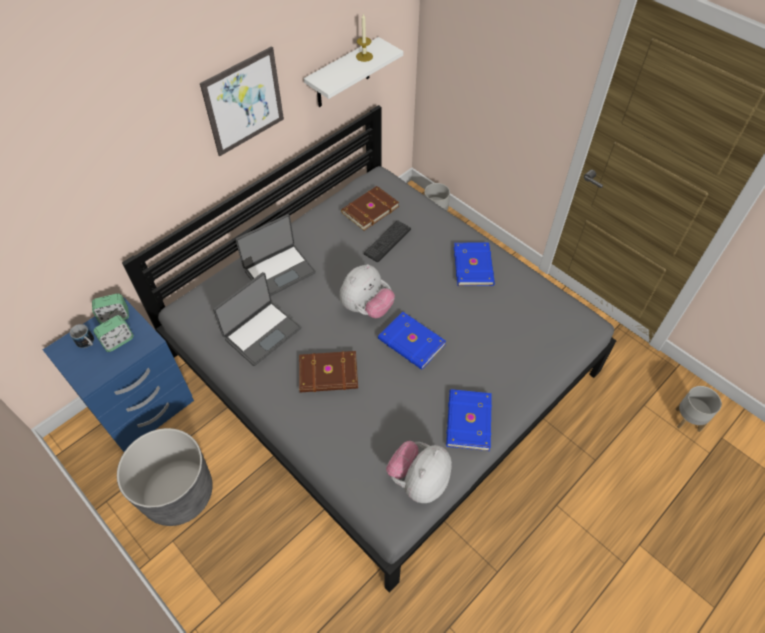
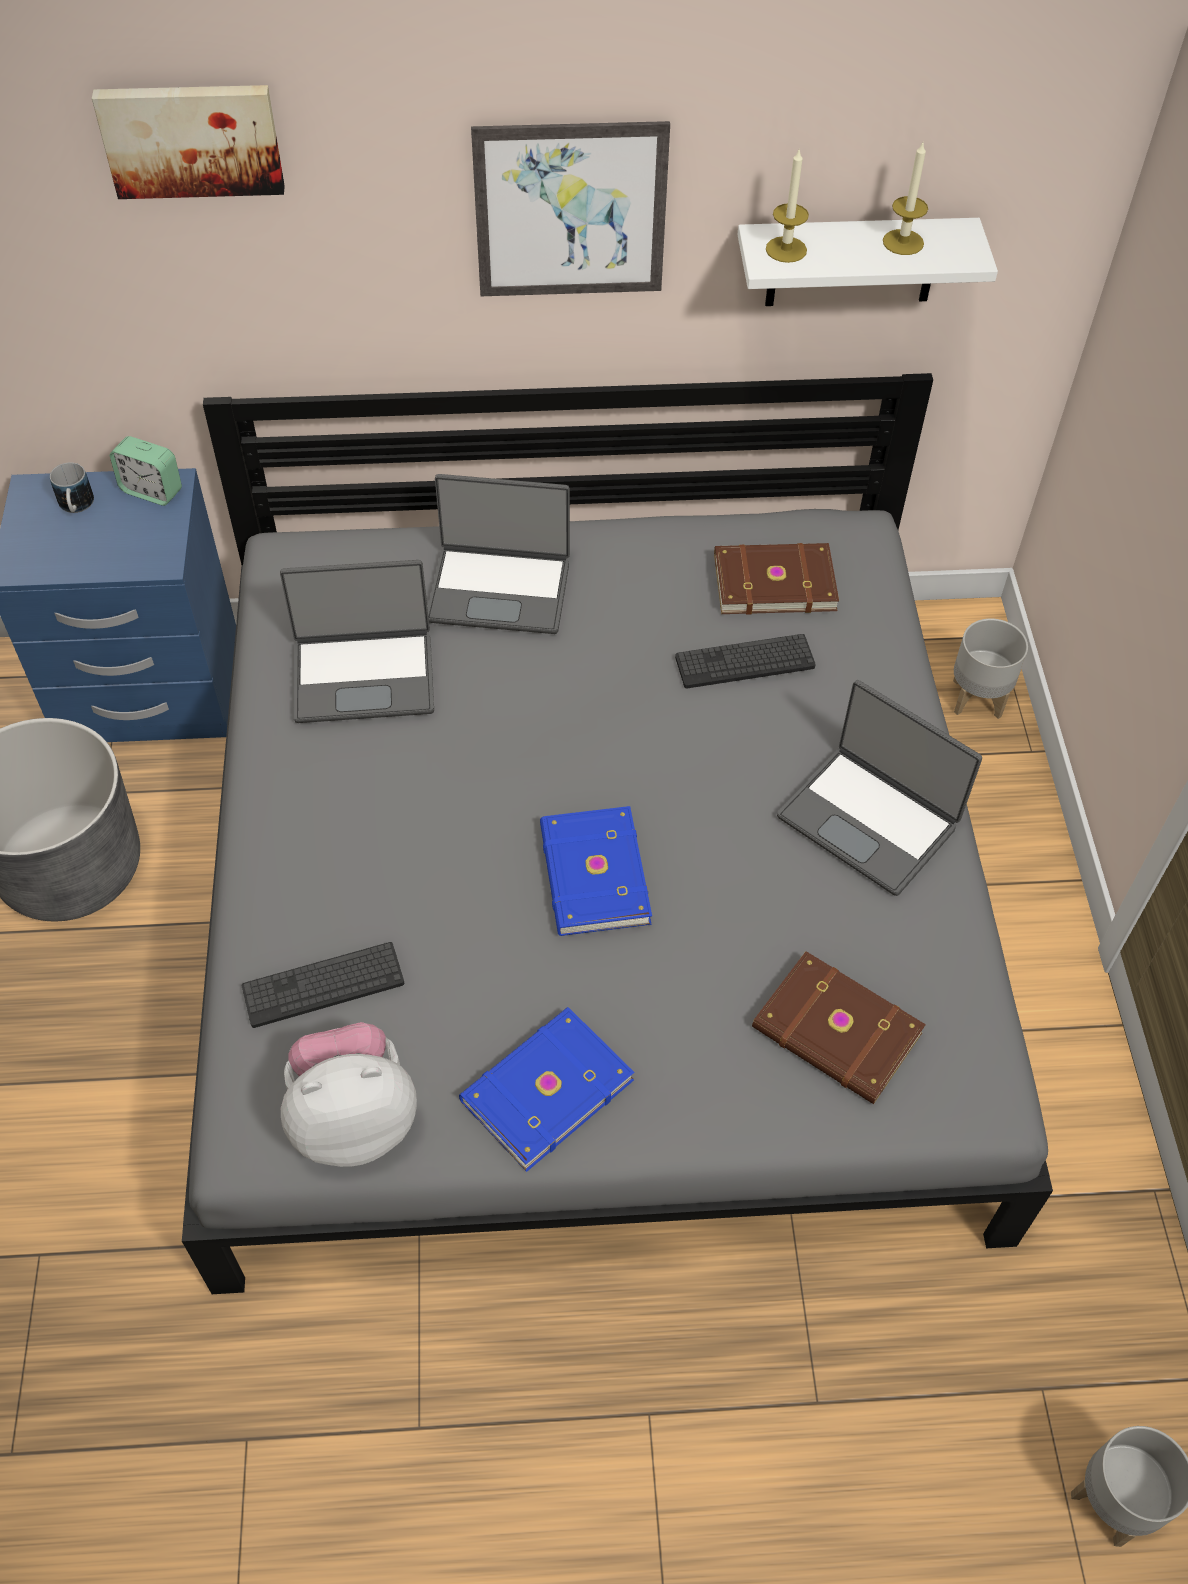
camera: 40 degrees right, 0 degrees up
(85, 144) = (191, 138): none -> picture
(118, 341) = (118, 532): alarm clock -> none
(329, 78) = (786, 249): none -> candle
(329, 374) = (396, 825): brown book -> brown book (836, 1033)
(362, 446) = (323, 985): none -> keyboard
(366, 307) = (580, 756): plush toy -> none
(474, 265) = (869, 820): blue book -> laptop

